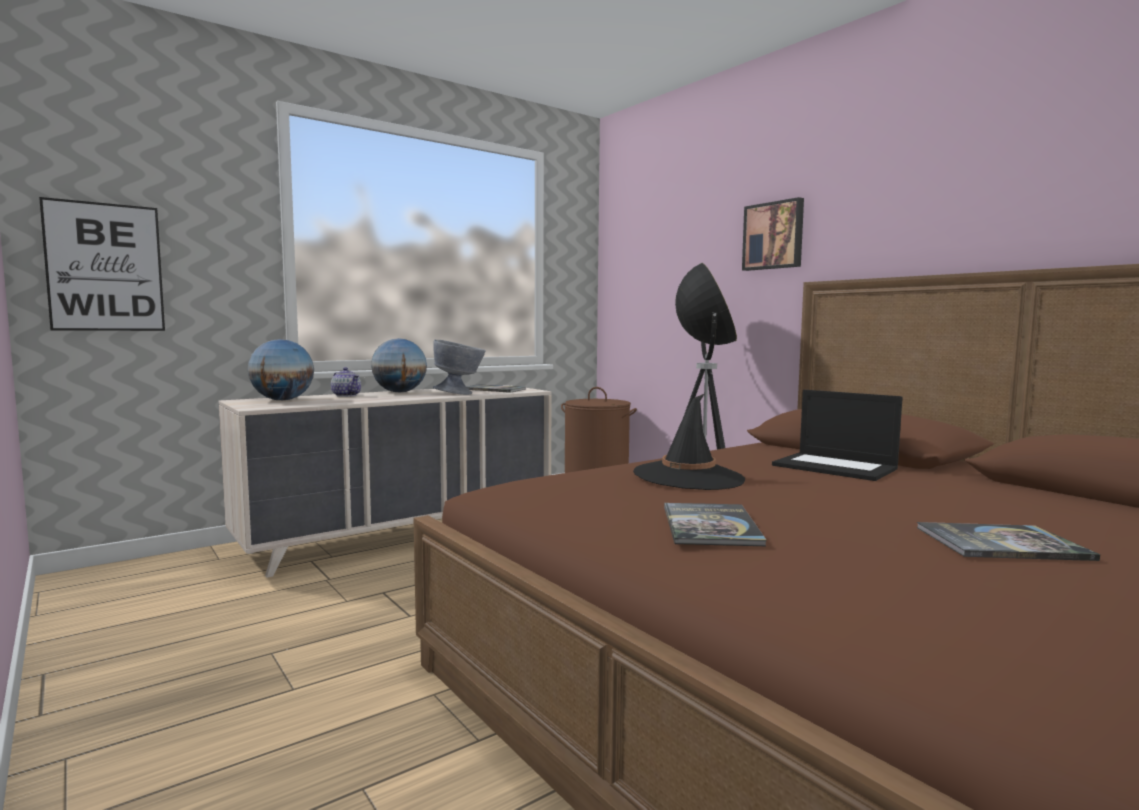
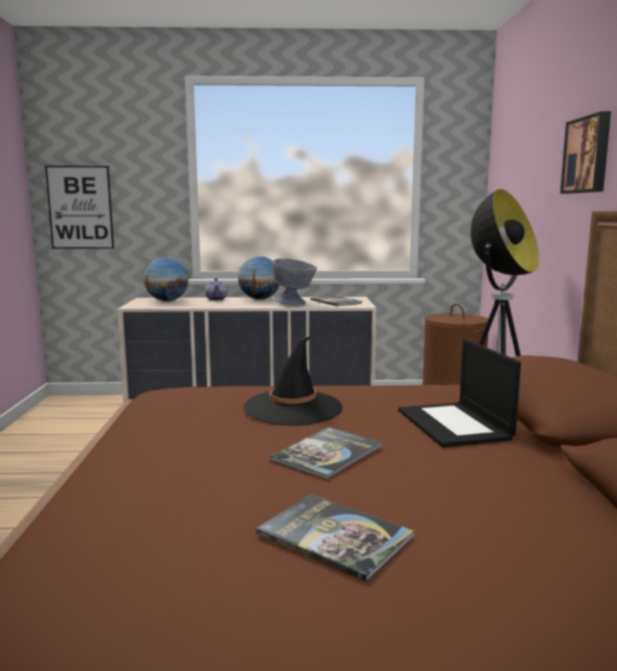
camera: 35 degrees right, 5 degrees up
(710, 526) = (177, 453): book -> book (327, 453)

